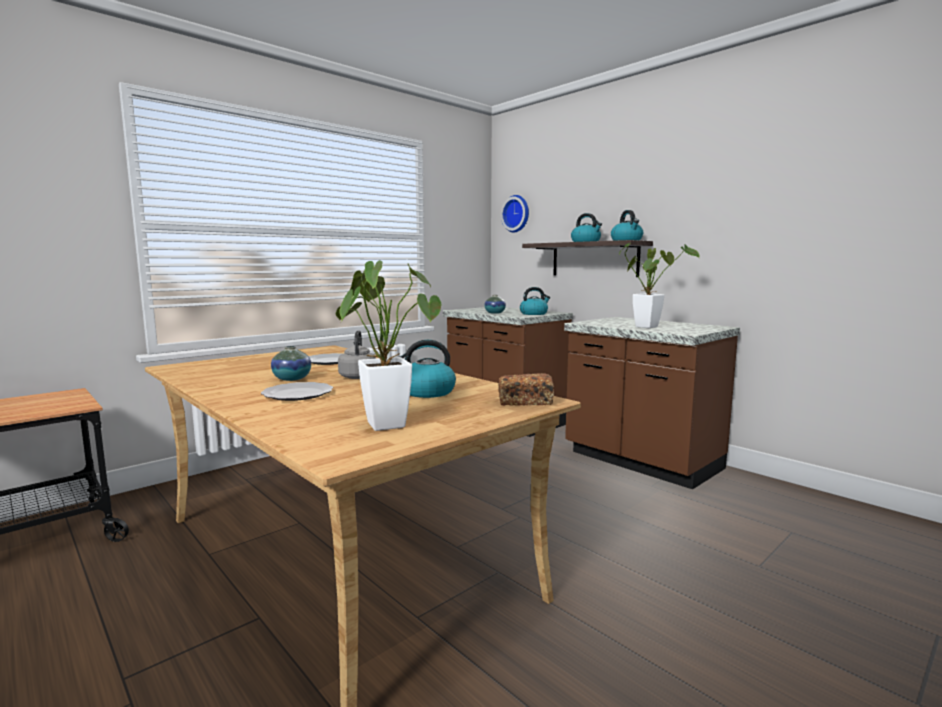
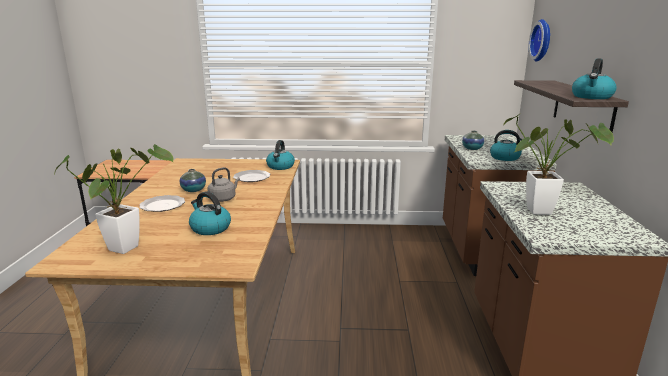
camera: 45 degrees right, 10 degrees up
(525, 402) = (224, 261): bread -> none
(586, 242) = (565, 89): kettle -> kettle (280, 166)

